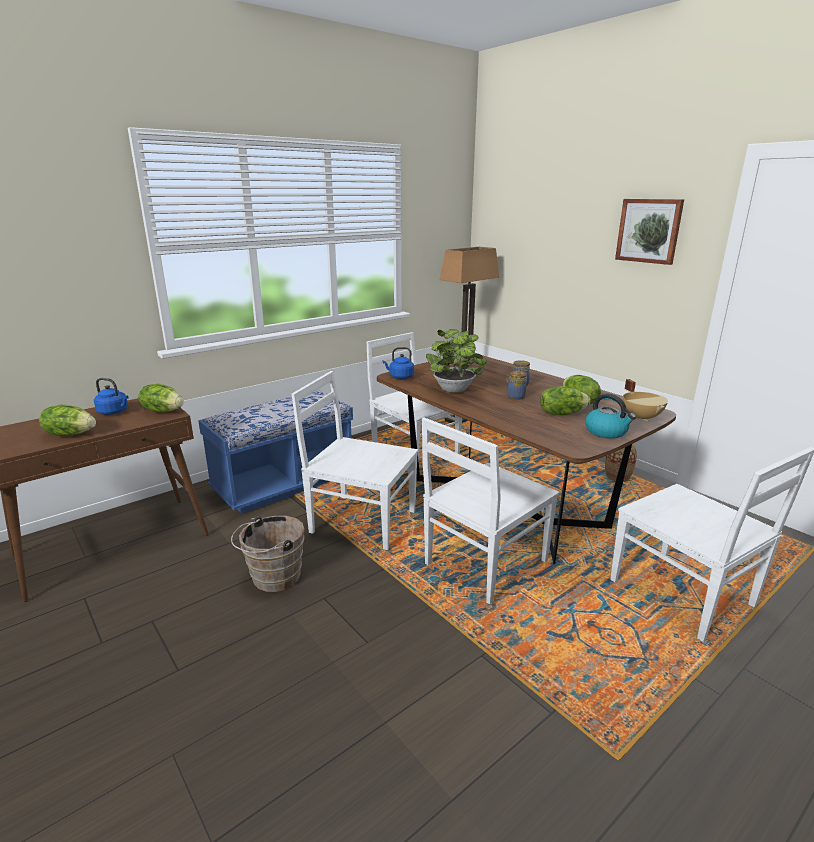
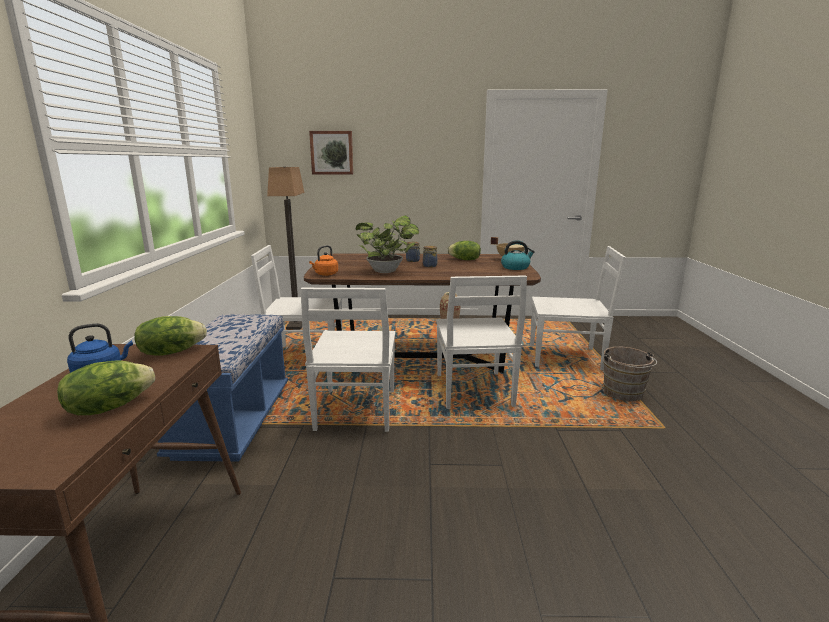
camera: 50 degrees left, 5 degrees down
(272, 578) = (369, 479): brown bucket -> brown bucket (623, 395)
(360, 521) = (355, 411): white chair -> white chair turned 60 degrees counterclockwise
(400, 377) = (325, 274): blue kettle -> orange kettle
(561, 413) = (474, 266): lettuce -> none
(649, 231) = (431, 146): picture -> picture (332, 152)

